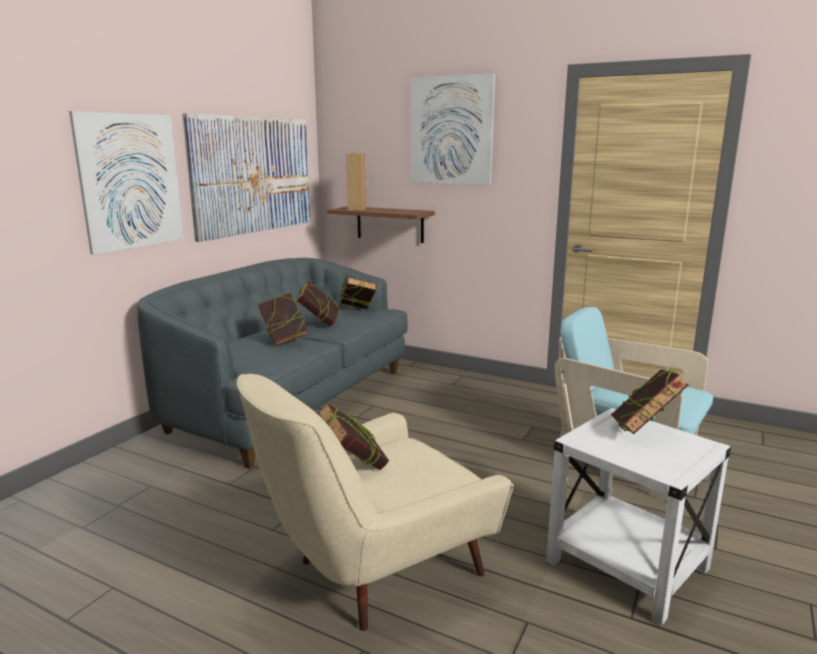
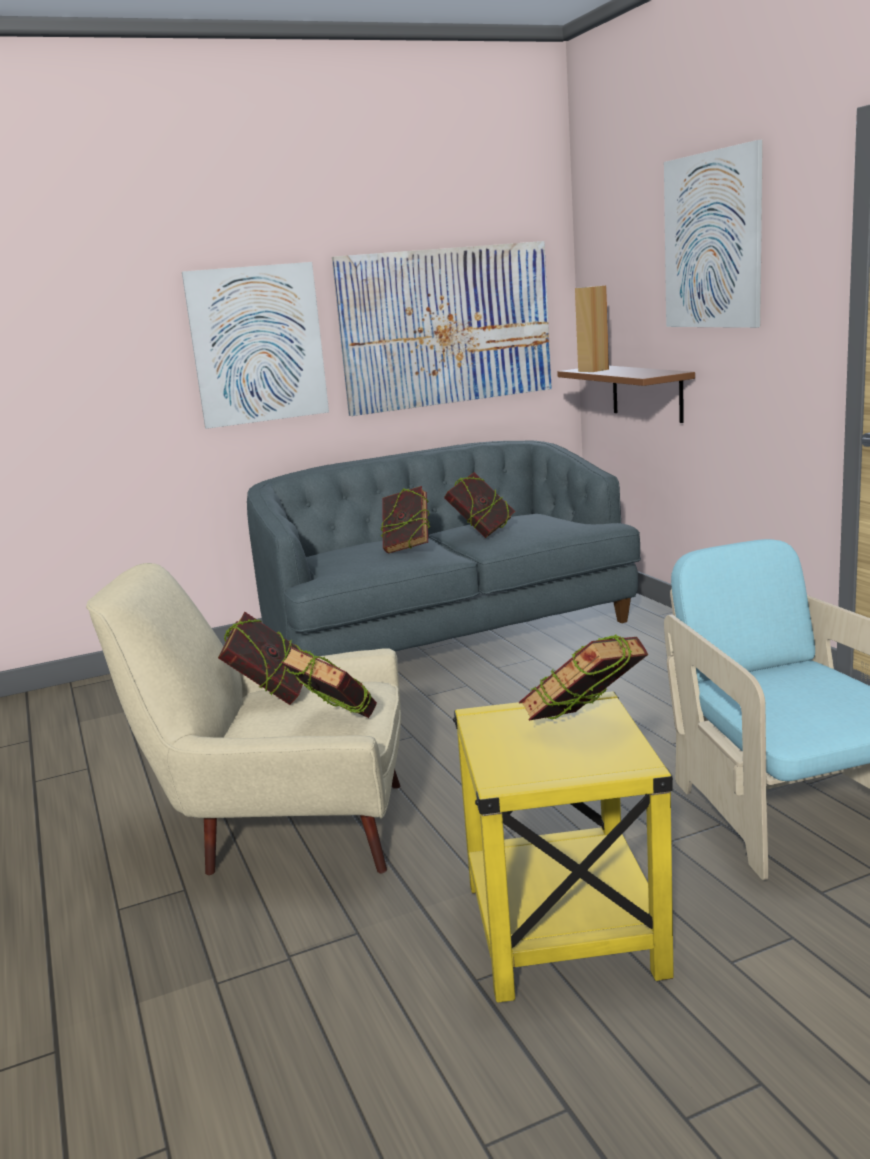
camera: 40 degrees right, 0 degrees up
(358, 312) = (558, 523): book -> book (335, 725)
(628, 566) = (564, 931): white side table -> yellow side table

